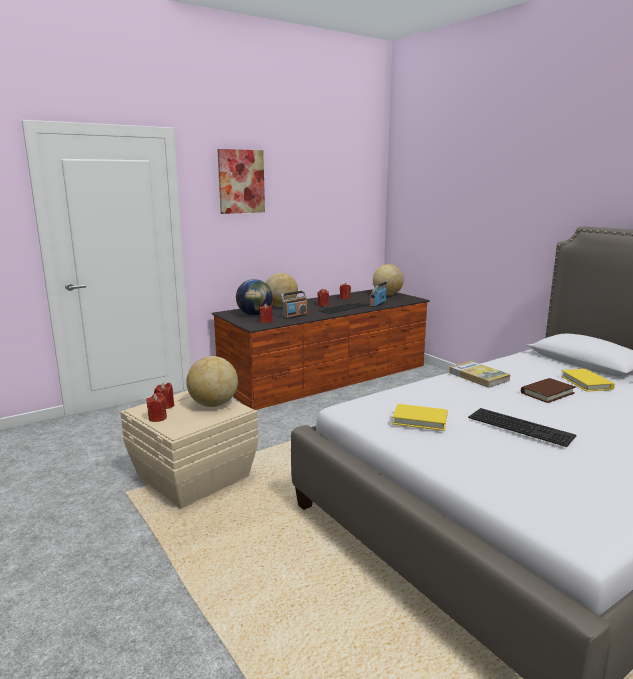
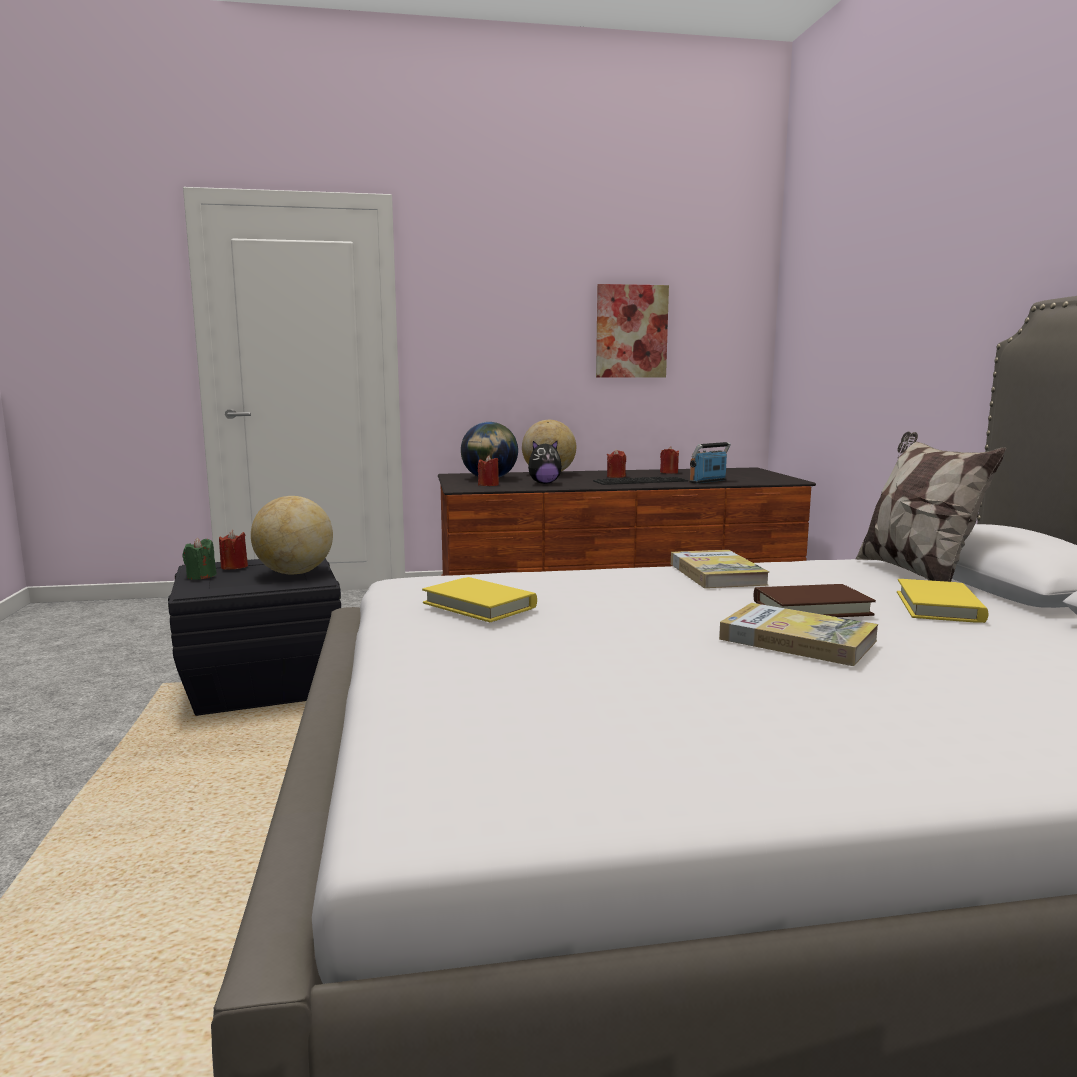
camera: 25 degrees right, 5 degrees down
(157, 418) = (201, 576): red candle -> green candle
(192, 478) = (261, 685): beige storage box -> black storage box
(241, 181) = (497, 275): picture -> picture (631, 331)
(295, 316) = (544, 483): radio -> plush toy
(387, 294) = (750, 473): globe -> none
(522, 426) = (651, 639): keyboard -> none
(550, 362) = (915, 573): none -> pillow
(570, 414) = (797, 640): none -> book

